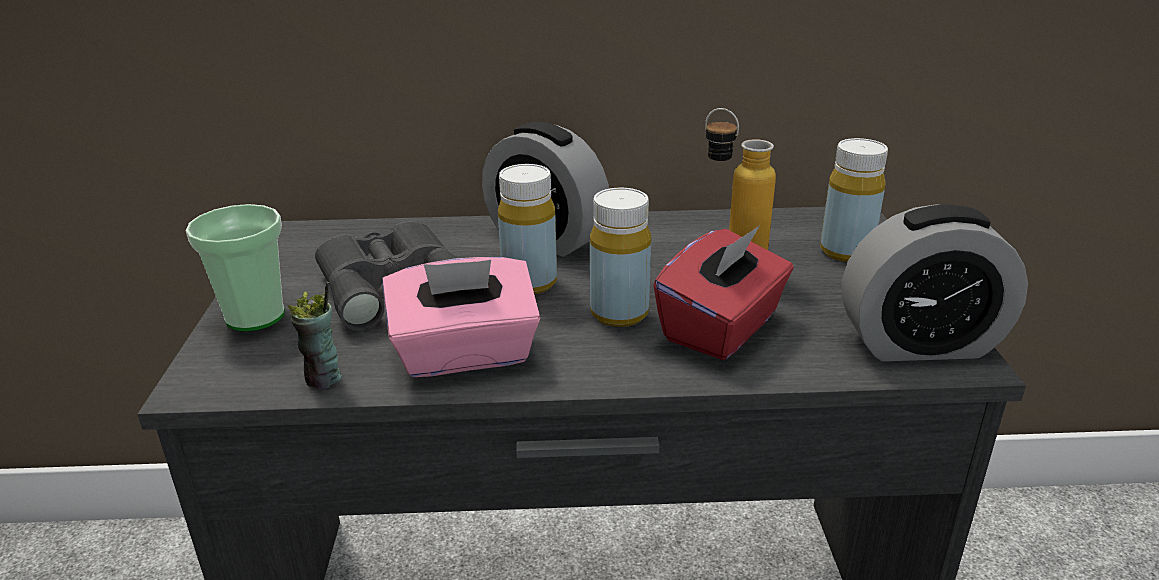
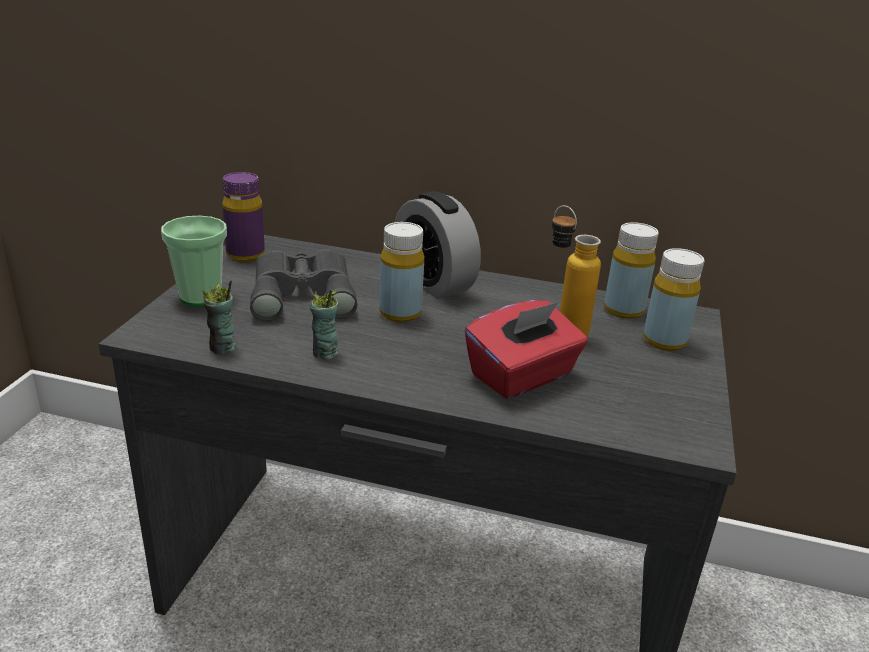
camera: 15 degrees right, 0 degrees up
(287, 250) = (245, 254): none -> purple bottle
(465, 354) = (324, 353): pink tissue box -> cup
(619, 313) = (451, 349): yellow bottle -> yellow bottle (623, 310)
(919, 344) = (670, 423): alarm clock -> none

